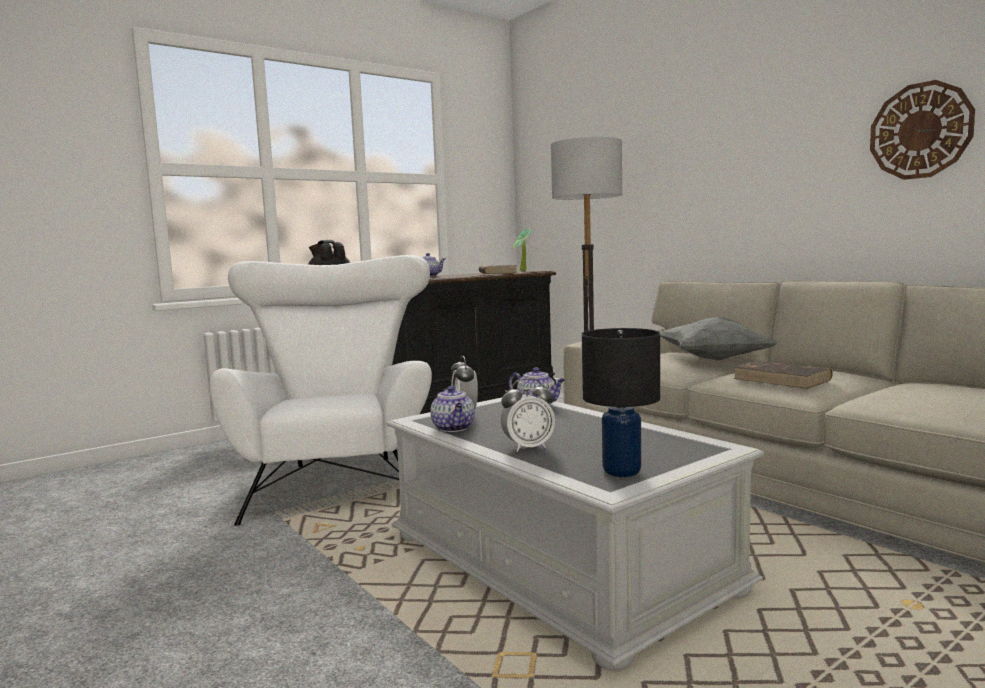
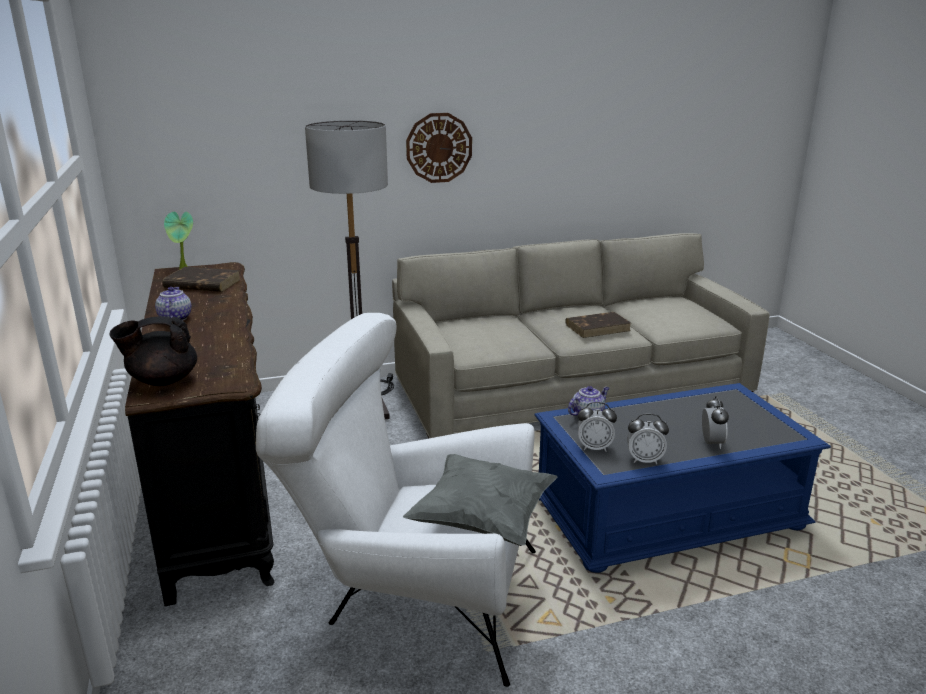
camera: 70 degrees left, 15 degrees up
(454, 428) = (644, 460): teapot -> alarm clock
(558, 561) = (667, 510): white coffee table -> blue coffee table
(623, 471) = (773, 427): black table lamp -> none
(713, 359) = (504, 323): grey pillow -> grey pillow (482, 520)
(920, 131) = (586, 131): wall clock -> wall clock (439, 148)

